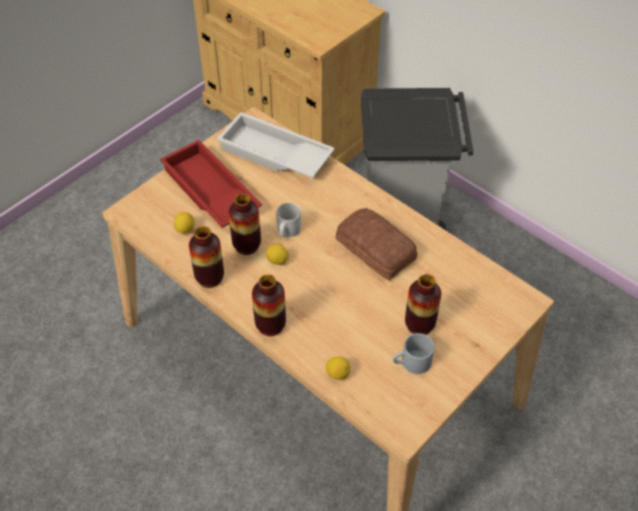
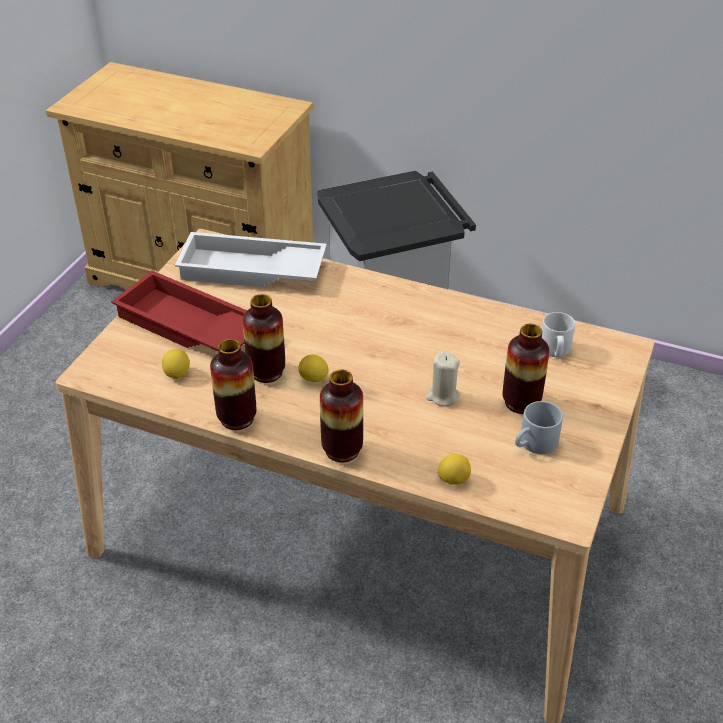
camera: 20 degrees left, 10 degrees down
(287, 231) = (310, 345): grey mug -> grey mug (555, 350)
(363, 302) = (442, 396): none -> beige candle
(375, 250) = (426, 340): bread -> none

